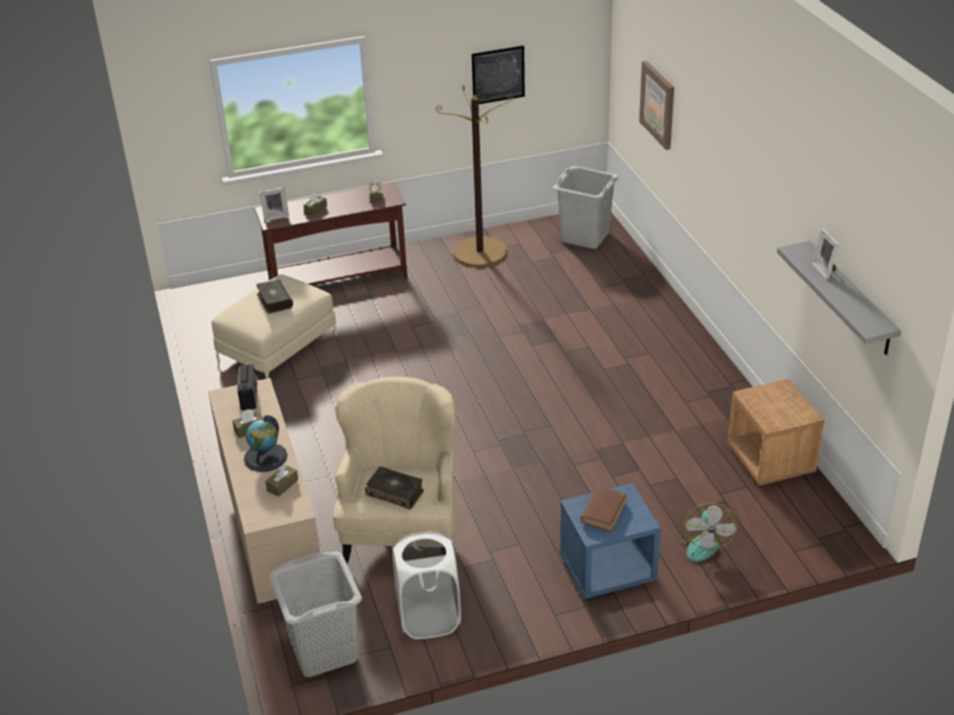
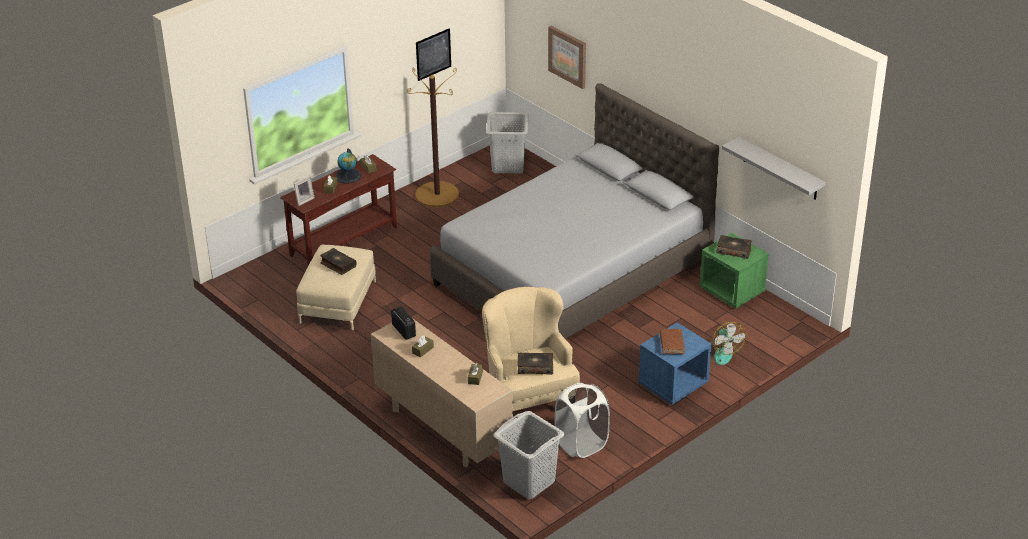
camera: 25 degrees left, 0 degrees up
(265, 457) = (449, 364): globe -> globe (348, 176)
(575, 383) = (573, 273): none -> grey bed
(771, 460) = (732, 291): brown nightstand -> green nightstand
(776, 404) = (734, 250): none -> book
(825, 270) = (760, 154): picture frame -> none

